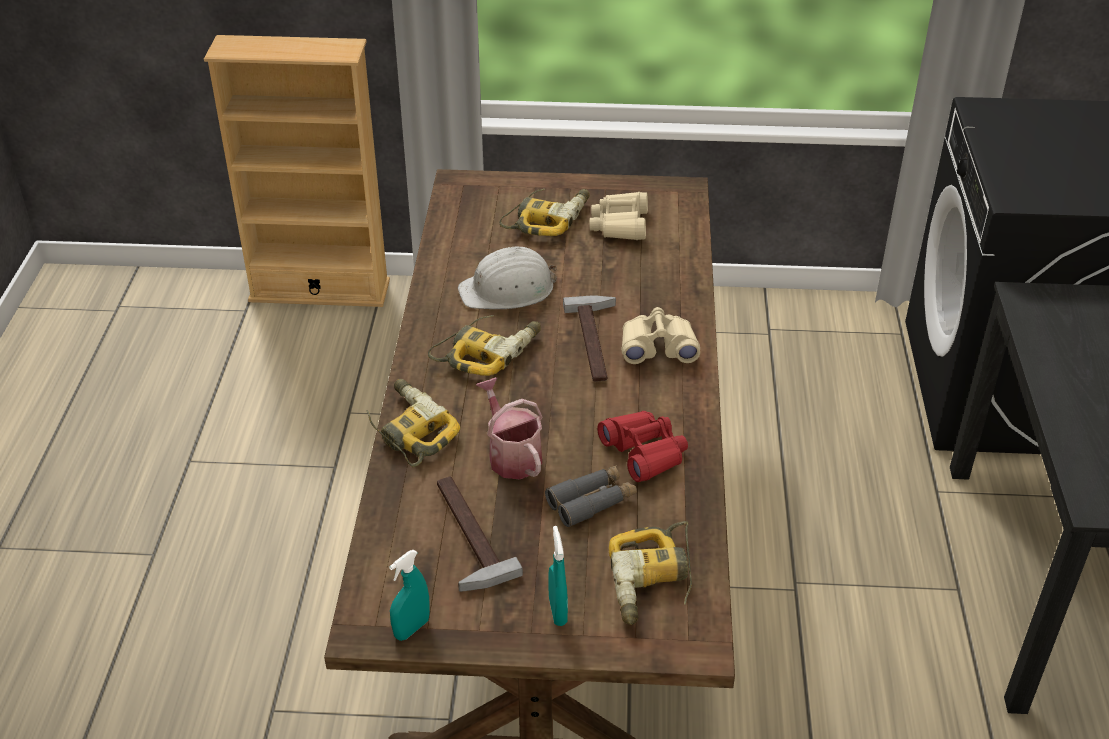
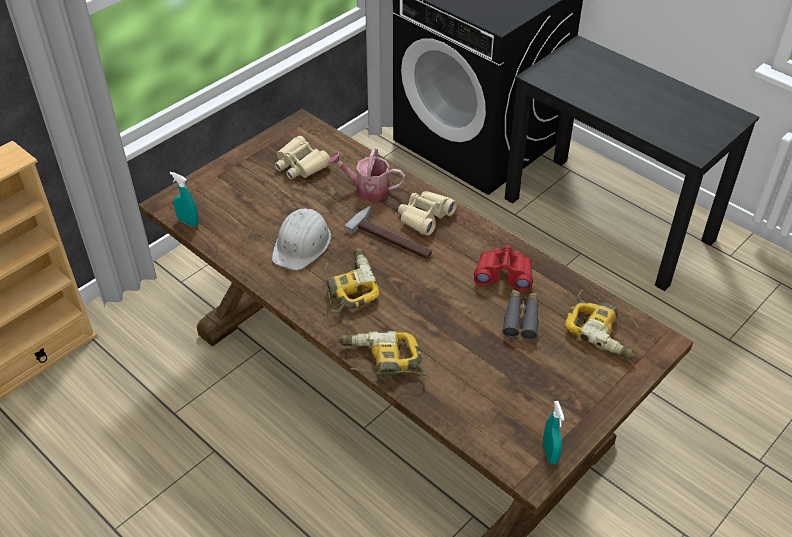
camera: 50 degrees left, 5 degrees up
(463, 534) = (495, 387): hammer -> none
(511, 455) = (450, 328): watering can -> watering can (367, 189)
(547, 218) = (255, 189): power drill -> none
(558, 611) = (591, 382): turquoise spray bottle -> turquoise spray bottle (188, 222)

